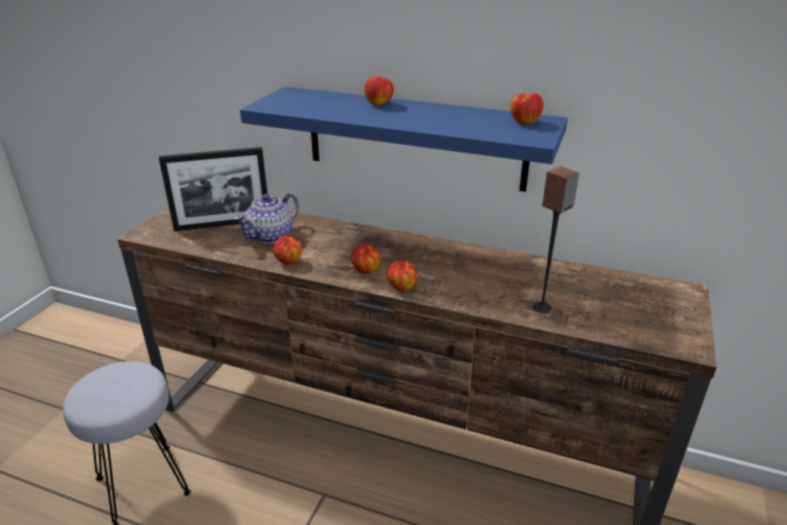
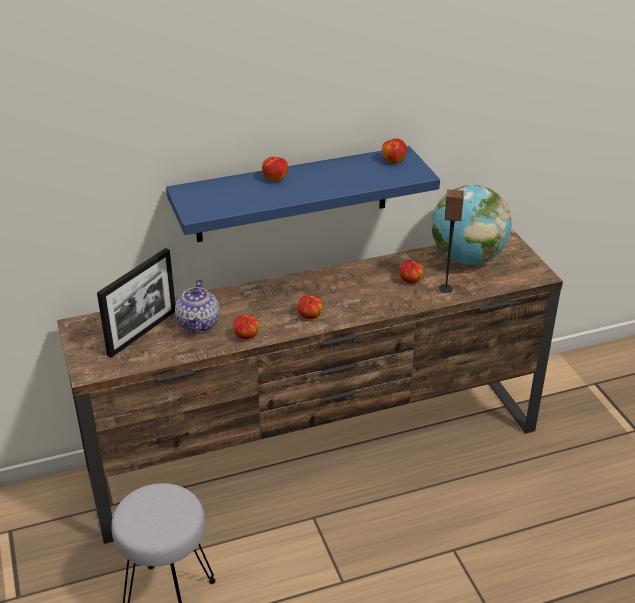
camera: 40 degrees left, 5 degrees up
(401, 288) = (349, 317): apple -> apple (410, 281)
(608, 290) = (467, 258): none -> globe

